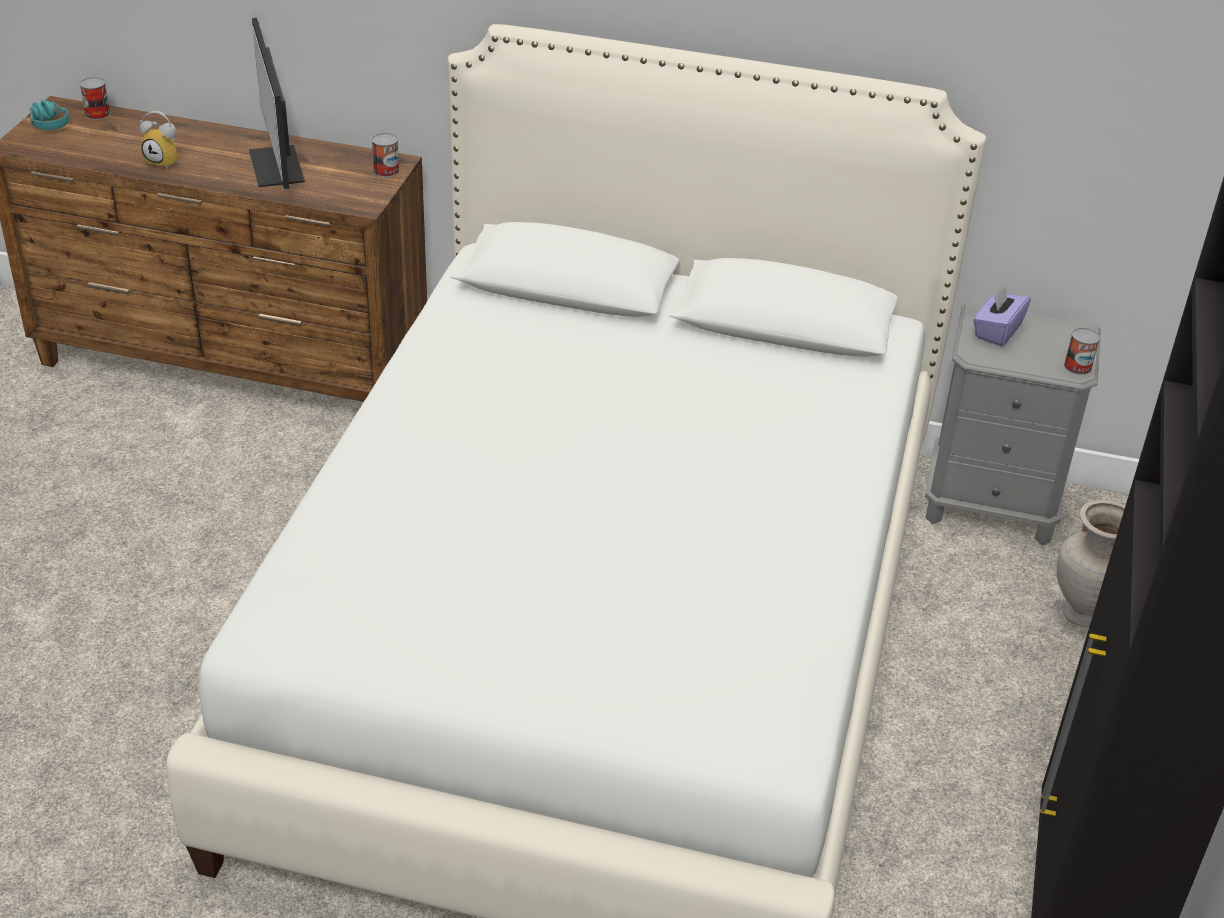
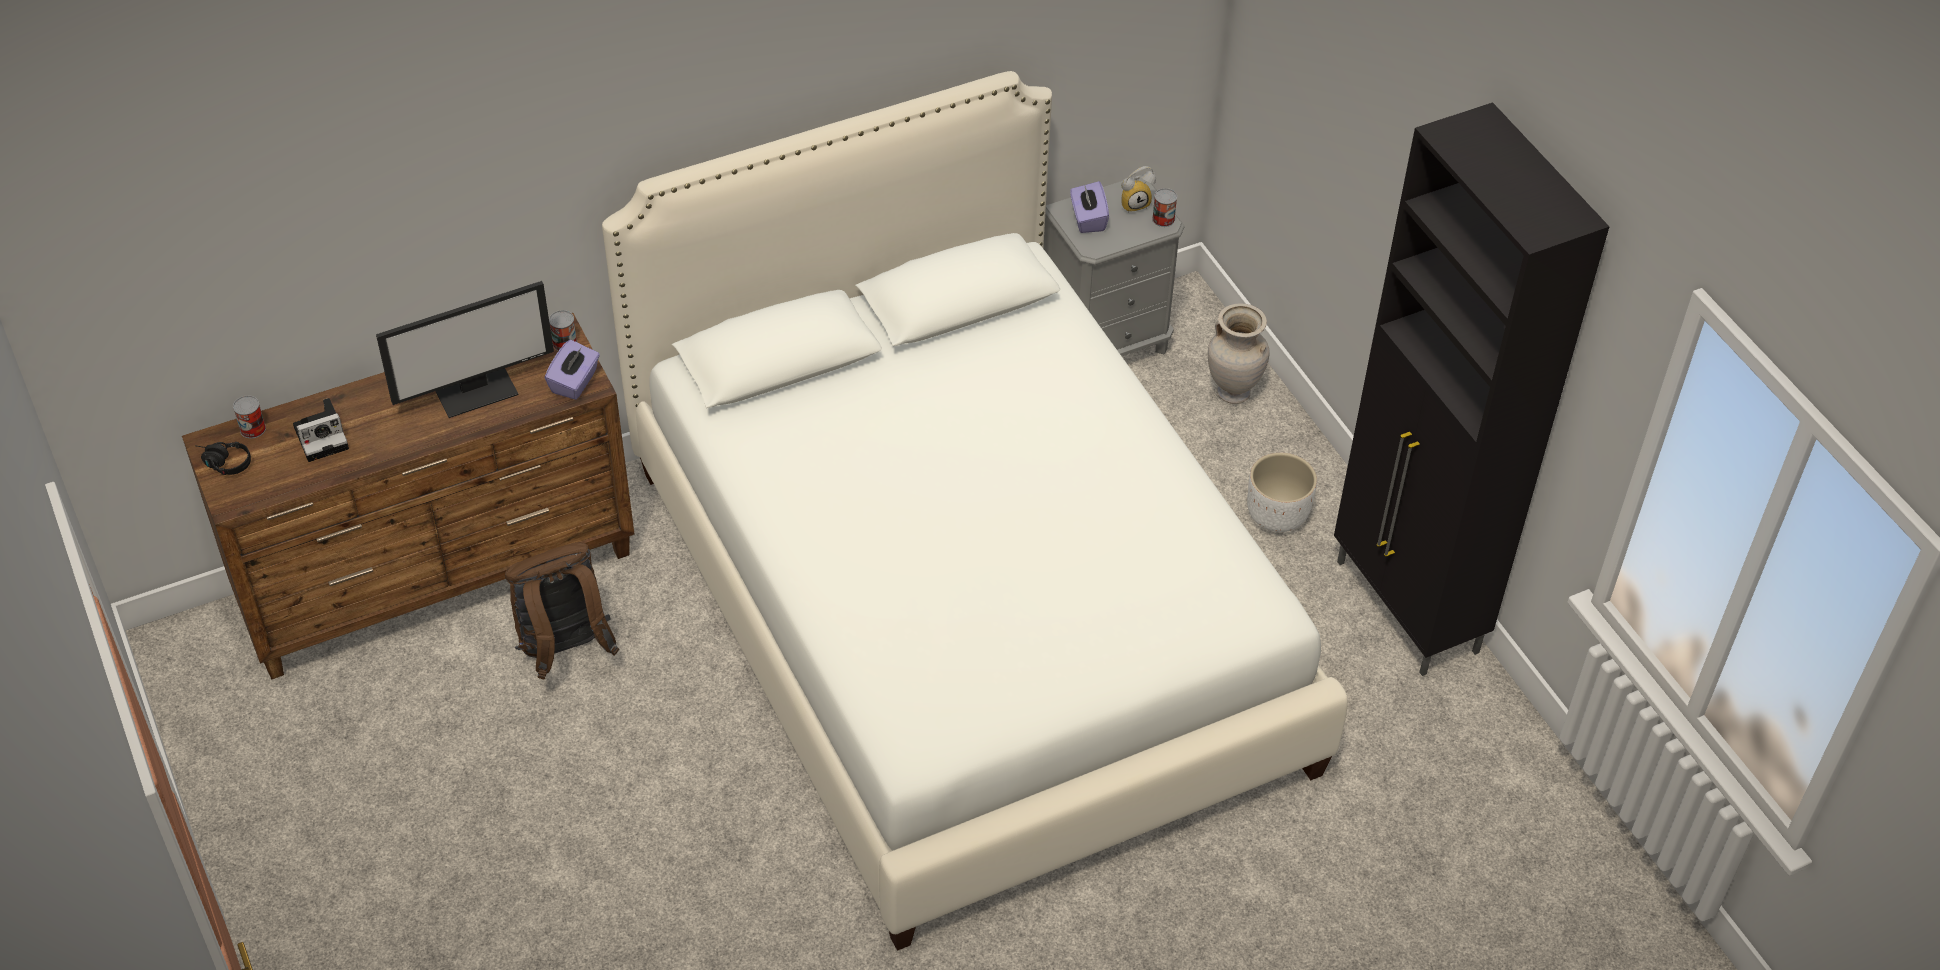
camera: 40 degrees left, 10 degrees up
(47, 122) = (222, 463): turquoise headphones -> black headphones
(133, 140) = (323, 436): none -> camera
(166, 161) = (380, 441): alarm clock -> alarm clock (1134, 203)
(253, 467) = (565, 651): none -> brown backpack
(278, 166) = (476, 390): monitor -> monitor turned 60 degrees counterclockwise
(356, 197) = (575, 382): none -> purple tissue box
(1015, 743) = (1276, 515): none -> white planter

